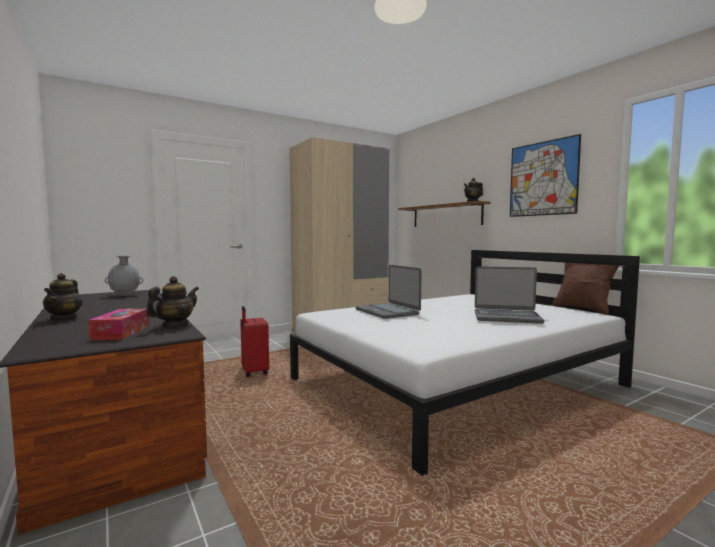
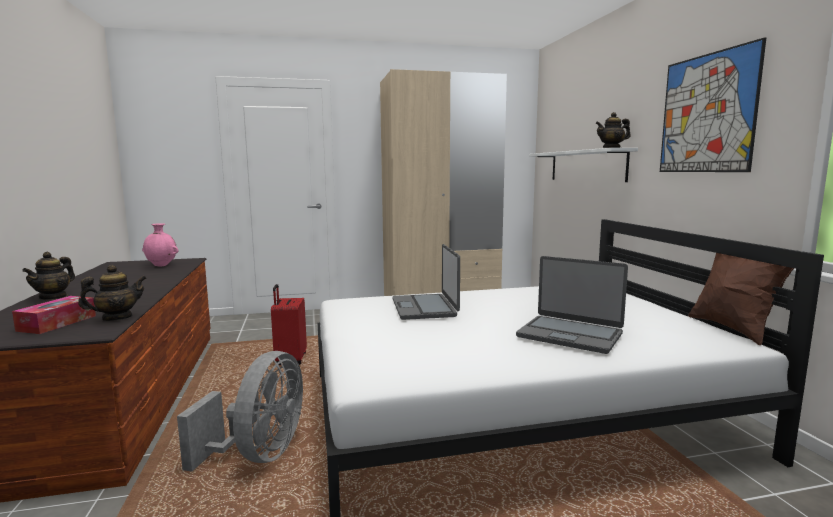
camera: 20 degrees right, 5 degrees up
(125, 295) = (162, 265): grey vase -> pink vase
(302, 435) = (259, 454): none -> grey fan
(446, 215) = (586, 166): brown shelf -> white shelf

